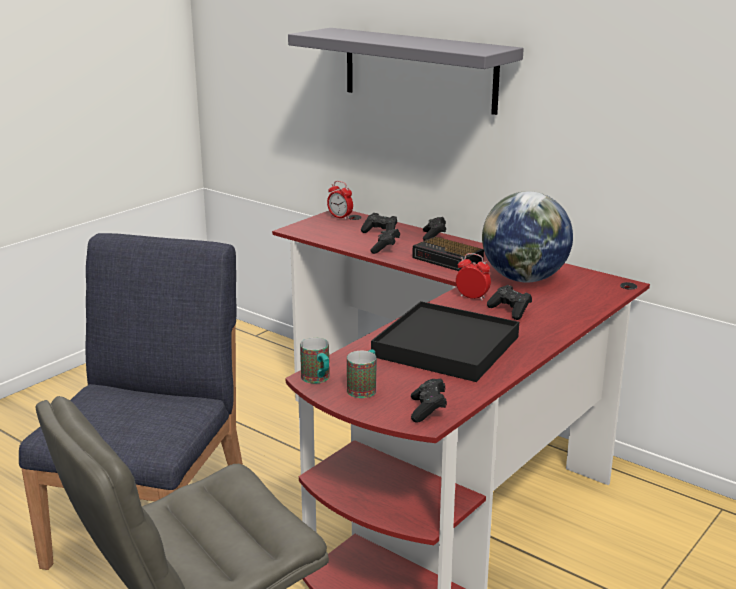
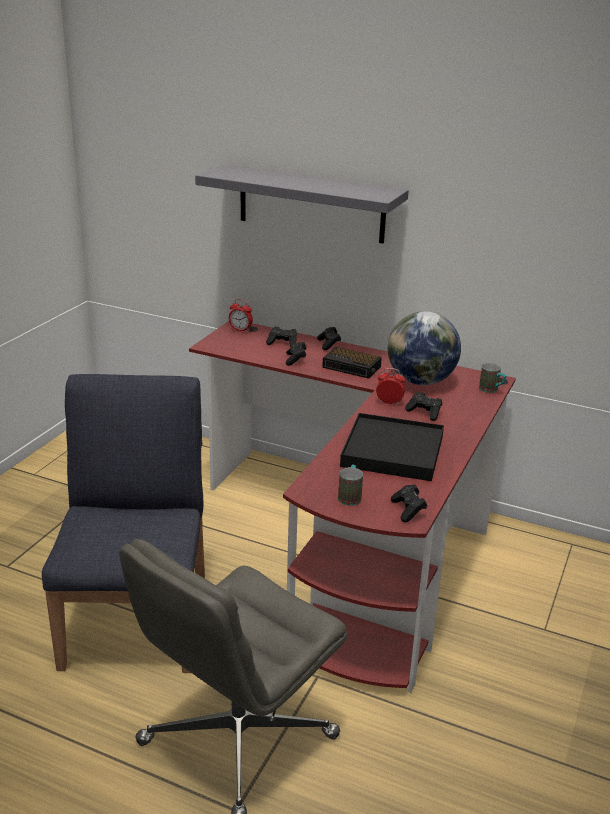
camera: 15 degrees left, 5 degrees up
(318, 380) = (310, 492): mug -> mug (491, 390)

